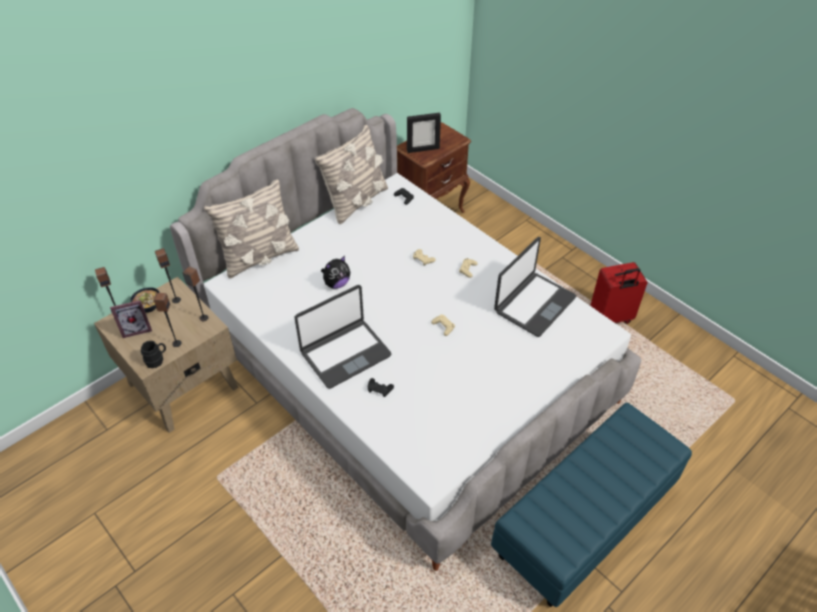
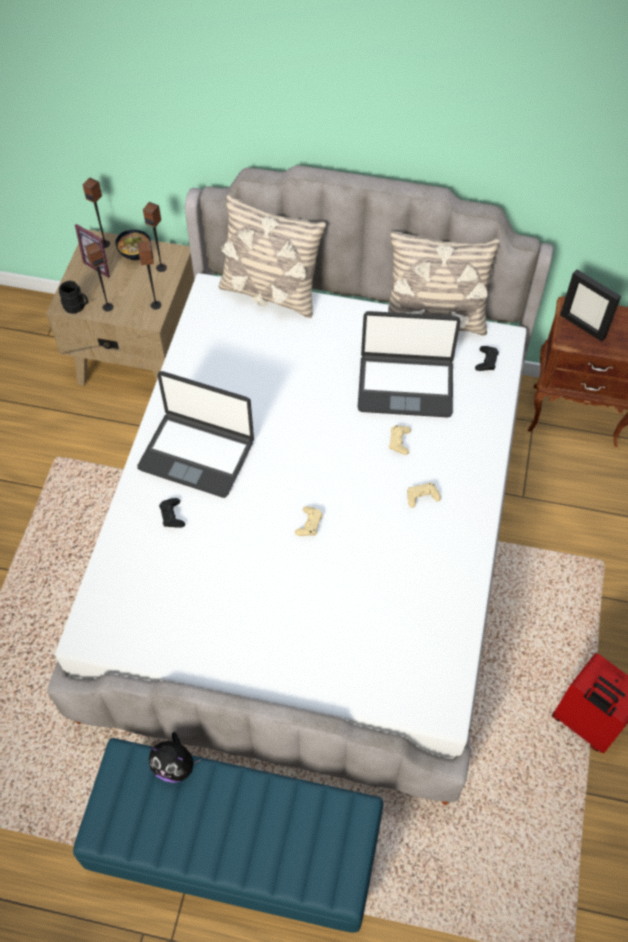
camera: 55 degrees right, 10 degrees up
(336, 283) = (290, 383): plush toy -> plush toy (175, 765)
(534, 304) = (423, 600): laptop -> laptop (405, 385)

